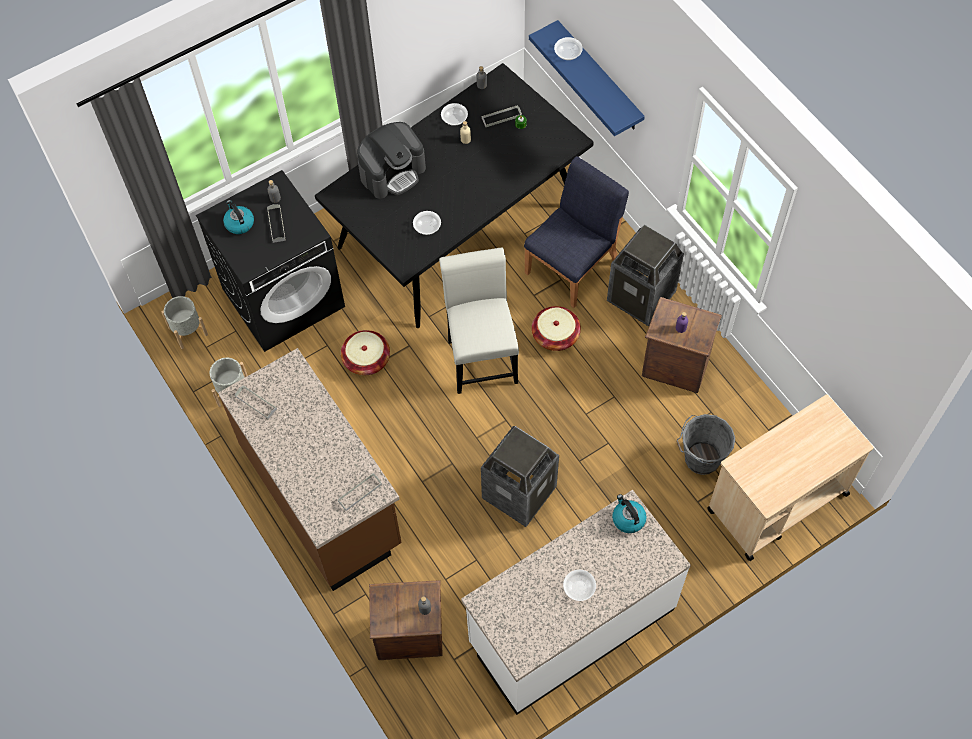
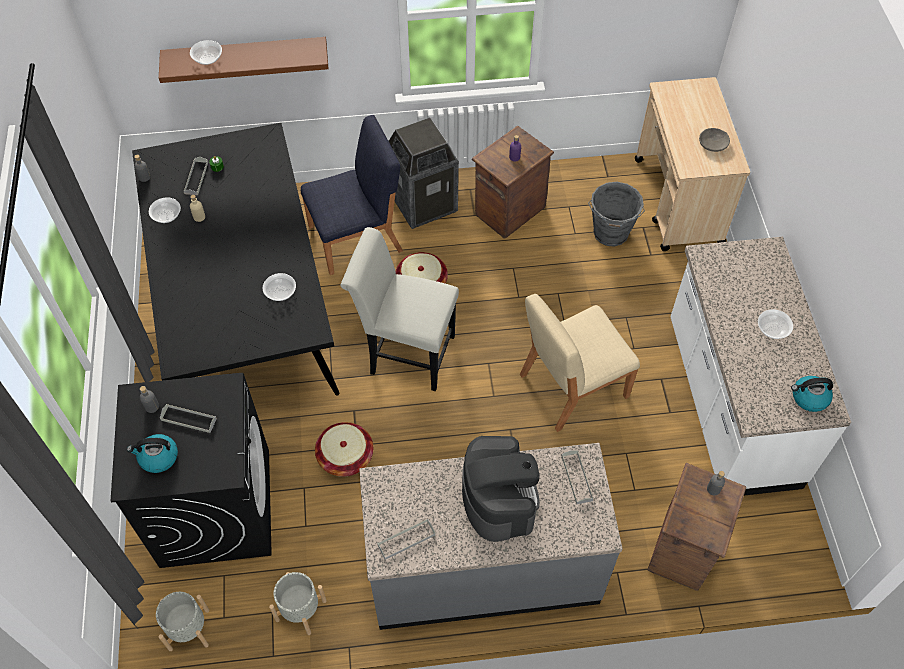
camera: 65 degrees left, 5 degrees down
(323, 496) = (483, 568): brown counter -> grey counter
(392, 172) = (189, 295): coffee machine -> coffee machine (498, 498)
(519, 492) = (572, 385): trash can -> beige chair
(573, 266) = (356, 238): blue chair -> blue chair turned 90 degrees clockwise
(599, 78) = (246, 57): blue shelf -> brown shelf
(628, 519) = (715, 261): kettle -> kettle (809, 398)
(782, 475) = (713, 143): none -> grey bowl

